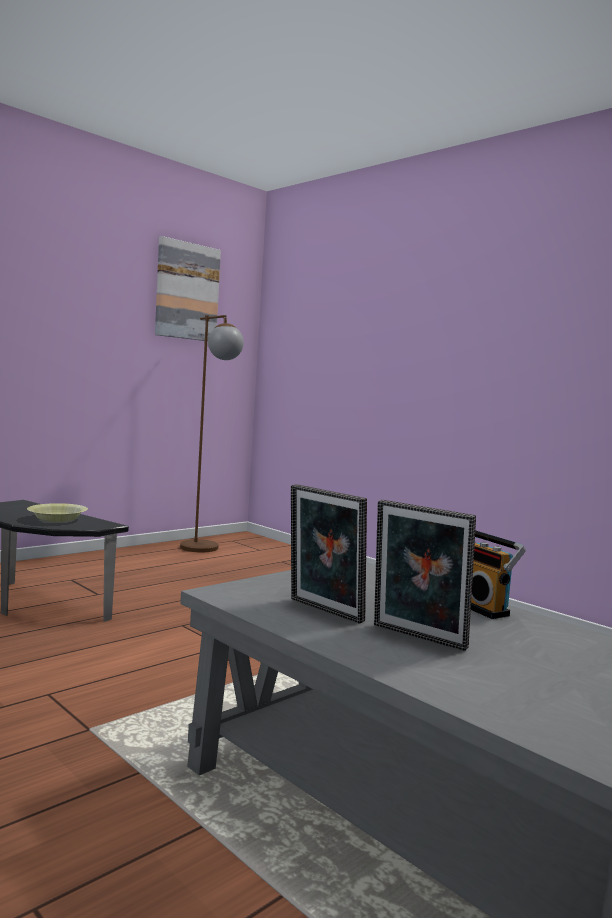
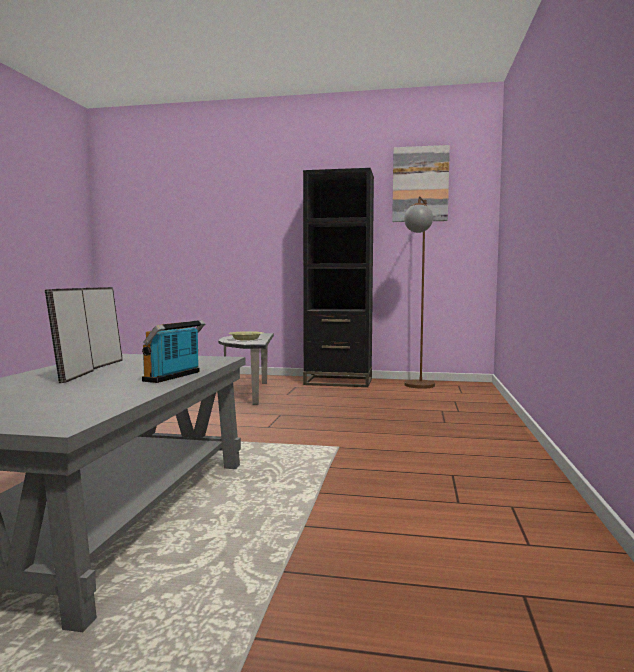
camera: 55 degrees right, 0 degrees up
(101, 560) = (338, 382): none -> black bookcase

